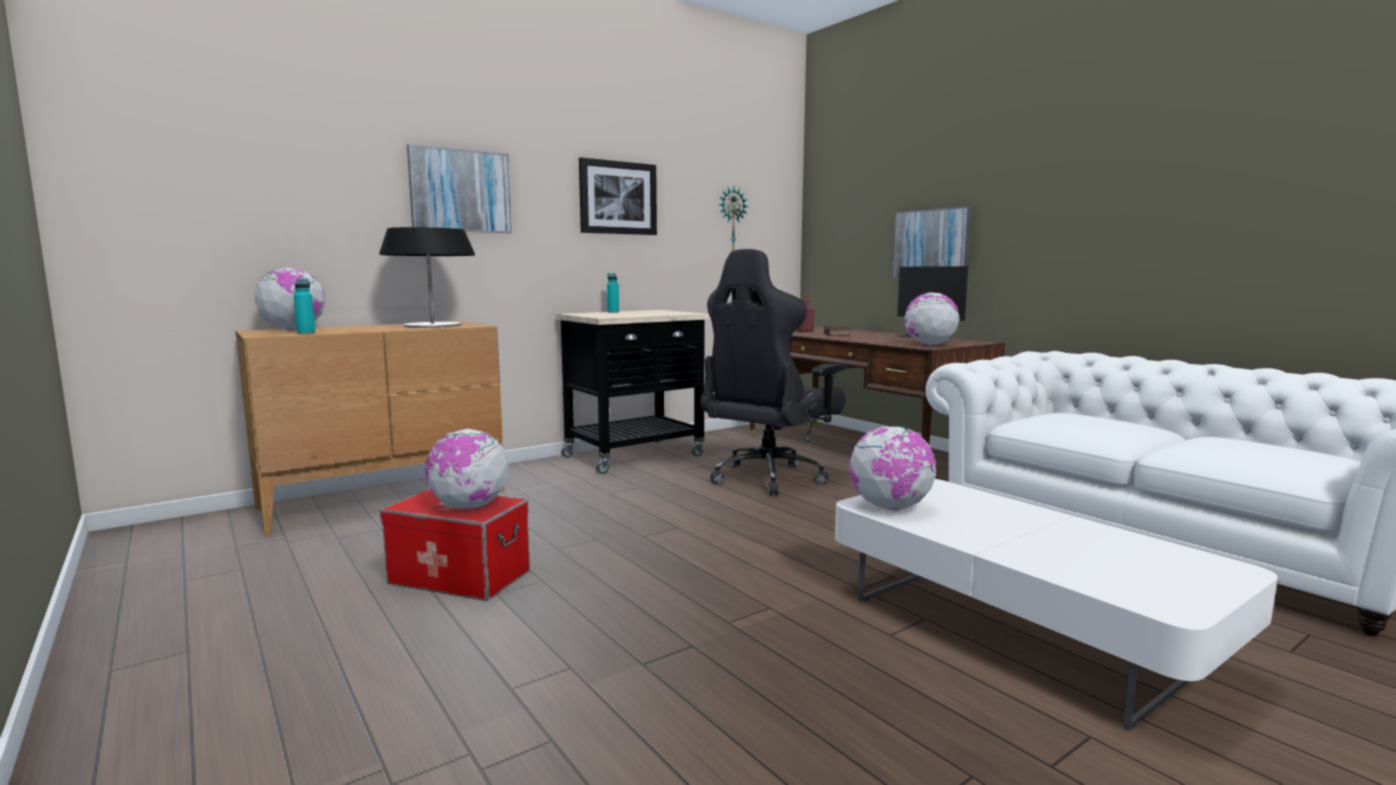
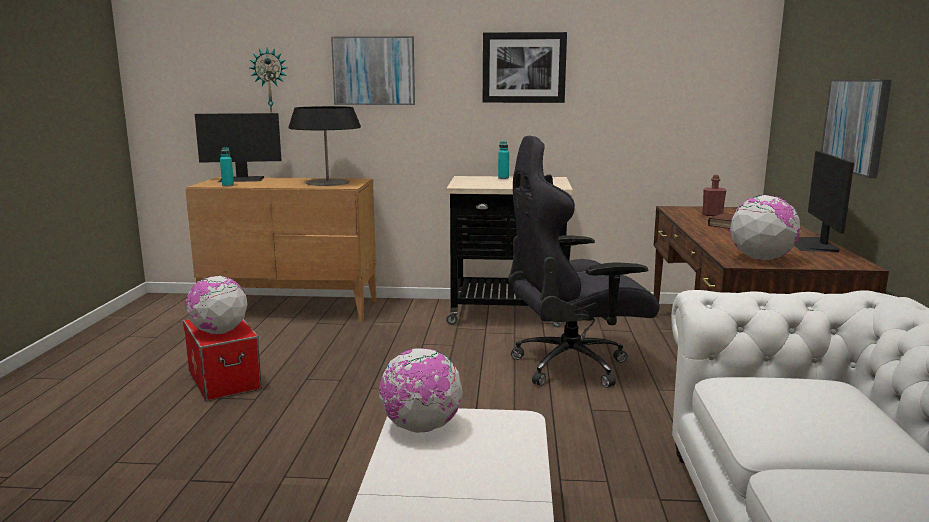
camera: 40 degrees right, 5 degrees up
(293, 329) = (241, 179): globe -> monitor
(731, 221) = (665, 84): wall clock -> wall clock (270, 84)

